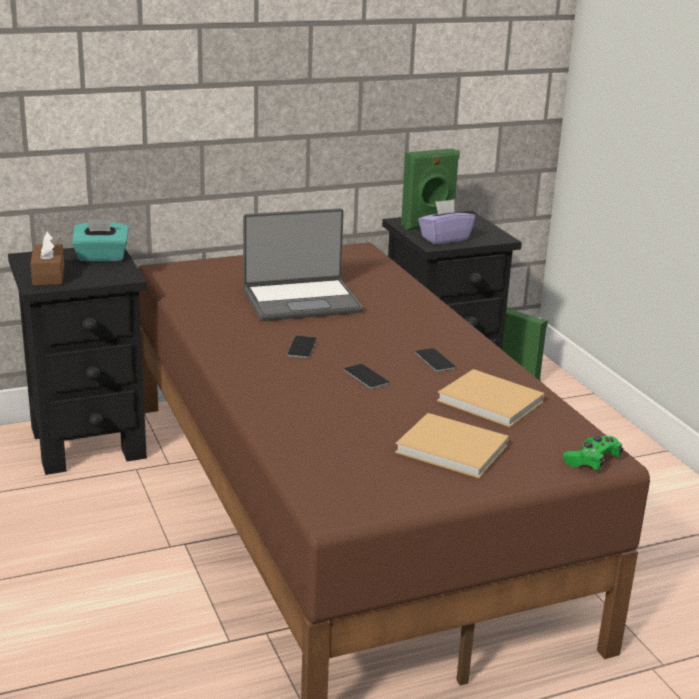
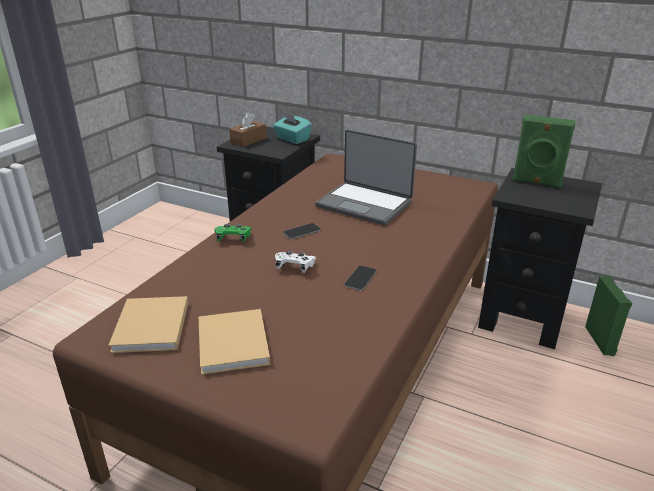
camera: 50 degrees right, 5 degrees up
(366, 377) = (295, 267): phone -> white game controller
(444, 239) = (528, 195): purple tissue box -> none
(493, 402) = (331, 328): beige book -> beige book (151, 328)
(592, 461) = (296, 418): green game controller -> green game controller (233, 238)

